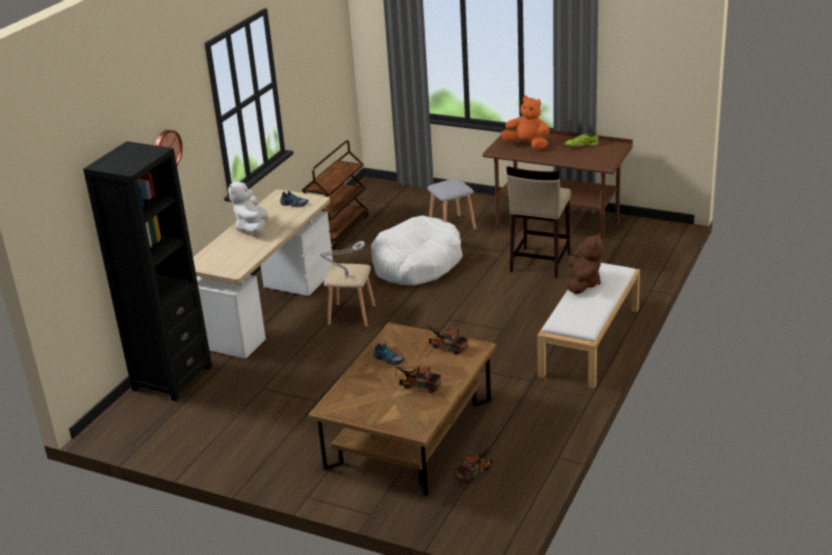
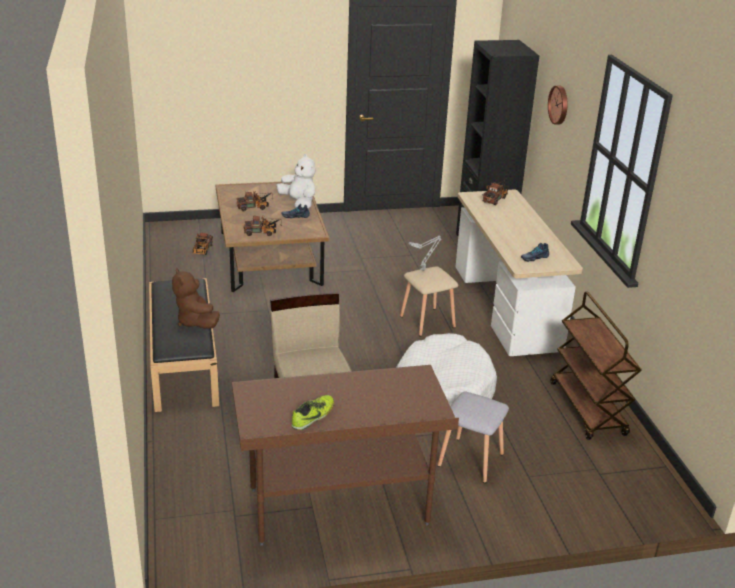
camera: 140 degrees right, 0 degrees up
(219, 262) = (495, 199): none -> toy truck
(252, 228) = (526, 228): white plush toy -> white plush toy (299, 203)
(527, 145) = (388, 395): orange plush toy -> none
(590, 342) = (183, 361): white bench -> black bench

